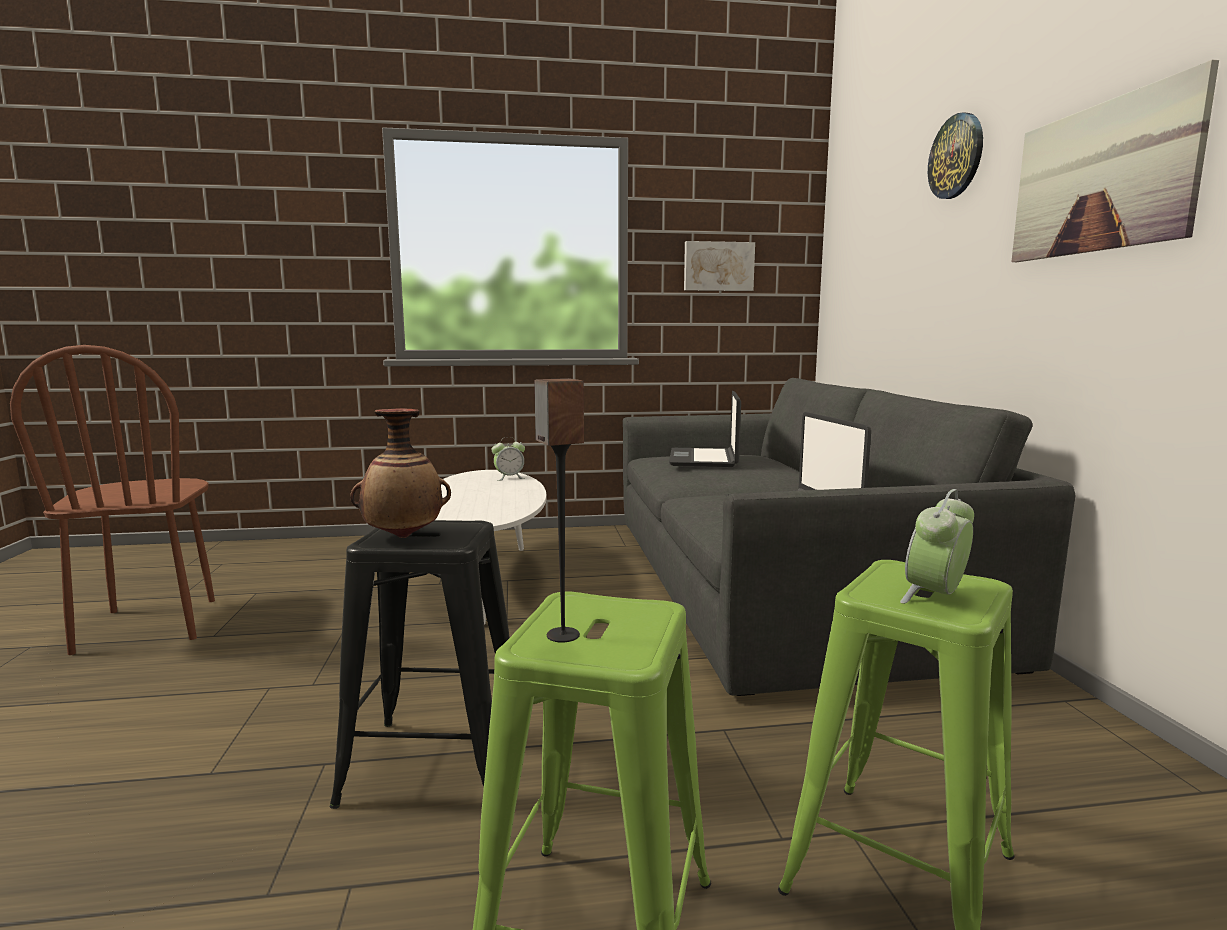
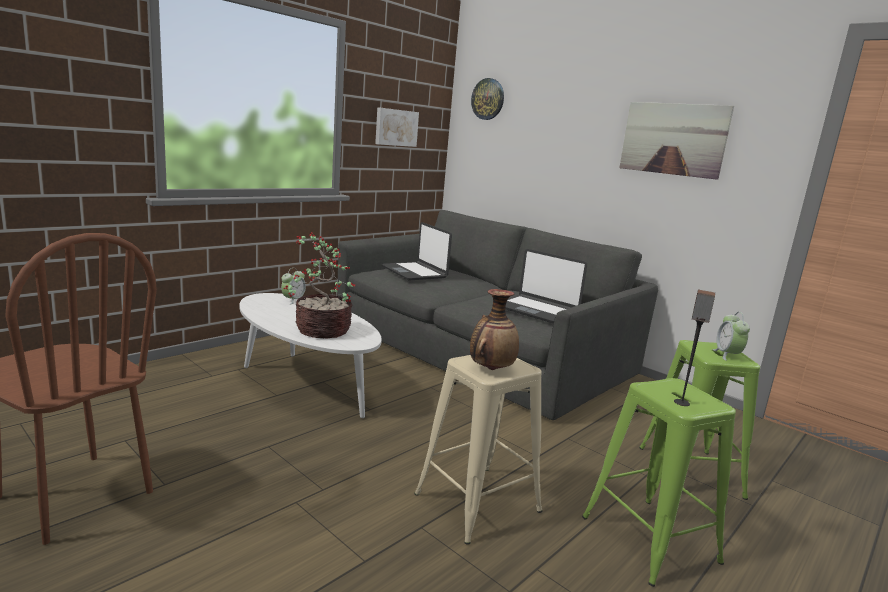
camera: 40 degrees left, 5 degrees up
(434, 763) = (476, 503): black stool -> beige stool
(470, 504) = (321, 330): none -> potted plant
(956, 156) = (578, 97): wall clock -> wall clock (488, 99)

